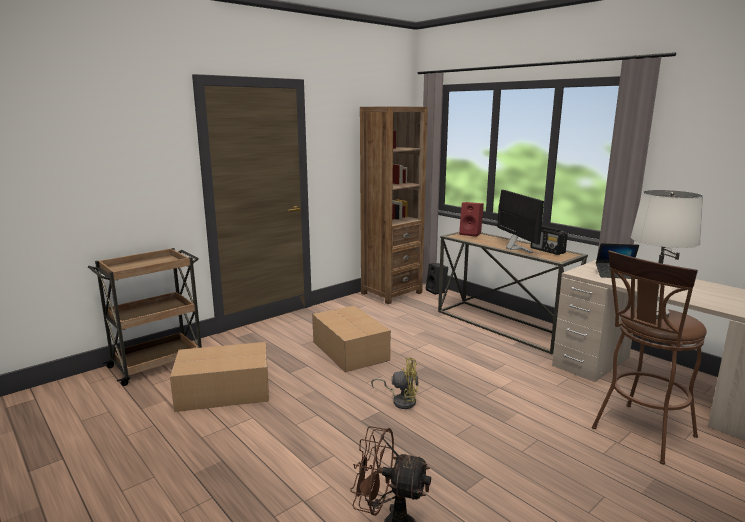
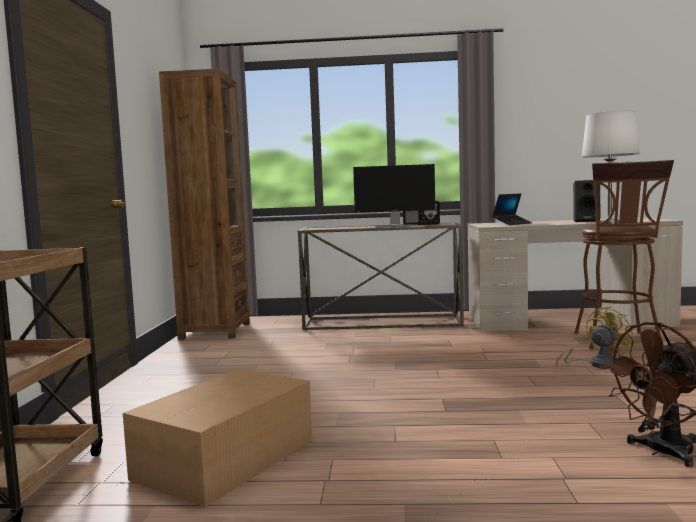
camera: 45 degrees left, 10 degrees down
(350, 350) = (289, 376): cardboard box -> none
(401, 400) = (439, 386): yellow fan -> yellow fan (597, 365)
(437, 291) = (262, 319): black speaker -> black speaker (587, 221)
(471, 234) = (321, 227): red speaker -> none
(515, 248) = (395, 226): monitor -> monitor turned 150 degrees clockwise

